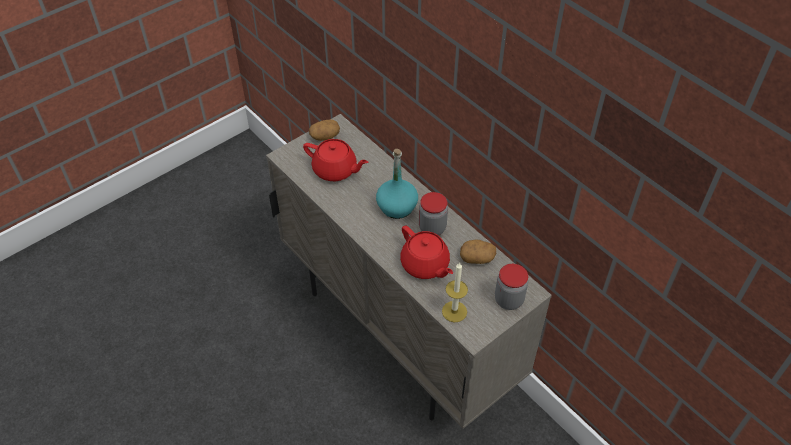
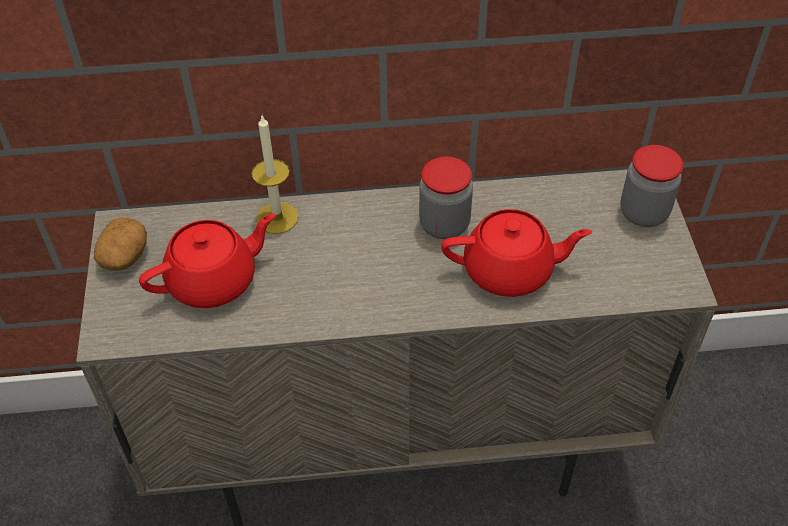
camera: 55 degrees left, 0 degrees up
(397, 207) = (366, 244): turquoise bottle -> none
(454, 311) = (623, 283): candle -> candle (277, 218)
(477, 257) = (541, 205): potato -> none

